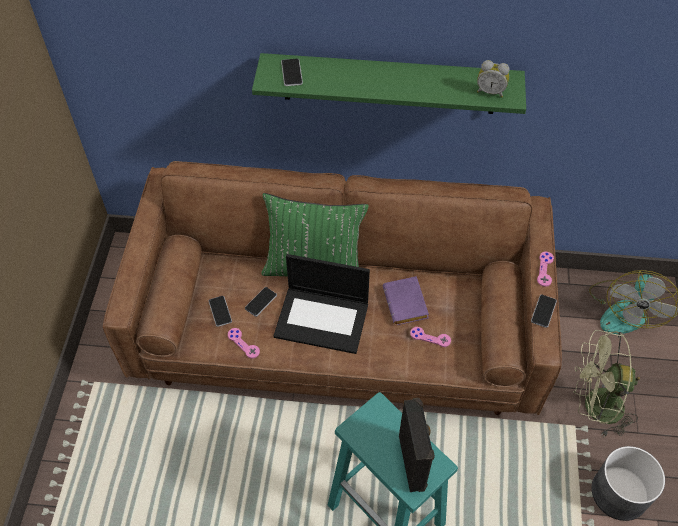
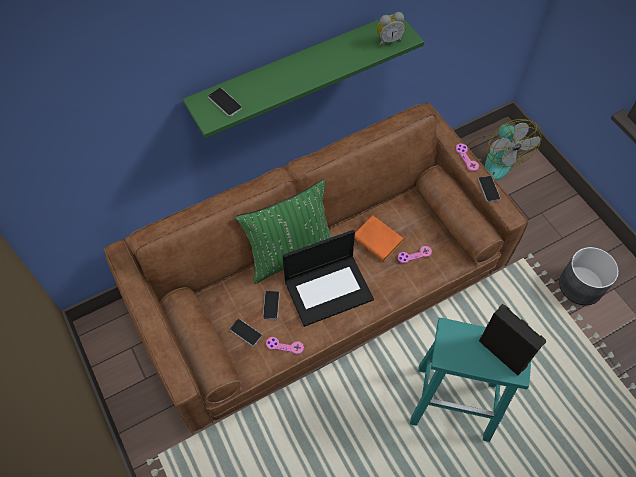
camera: 35 degrees left, 5 degrees up
(407, 304) = (379, 240): purple book -> orange book
(594, 407) = (525, 237): green fan -> none

